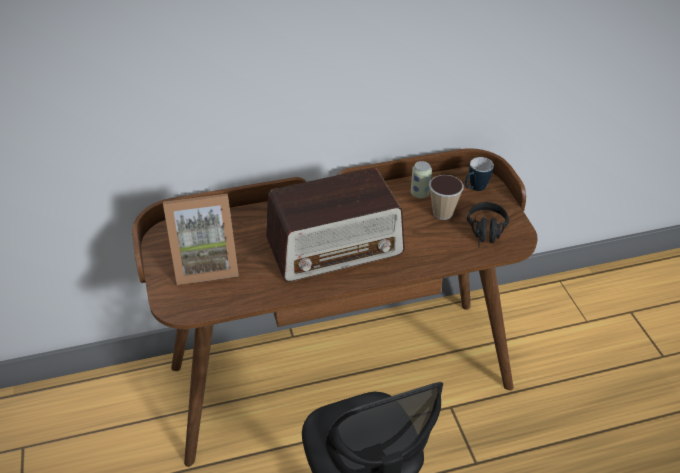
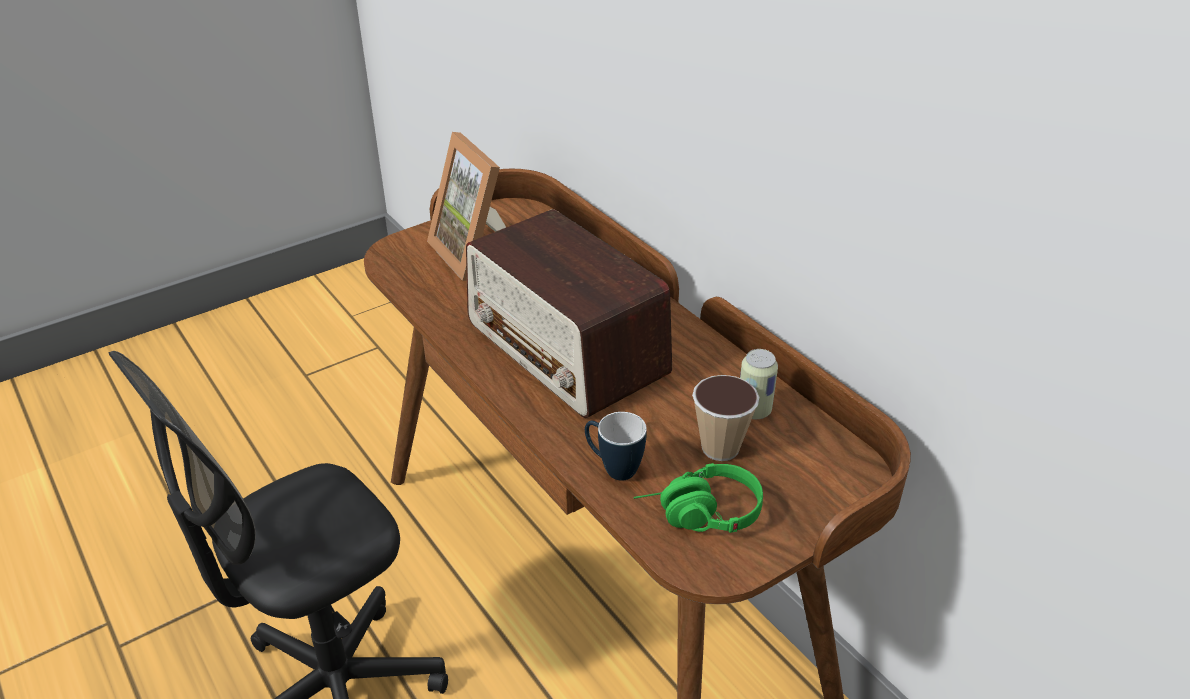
camera: 70 degrees right, 5 degrees down
(474, 189) = (820, 477): mug -> mug (613, 468)
(486, 234) = (698, 515): black headphones -> green headphones

